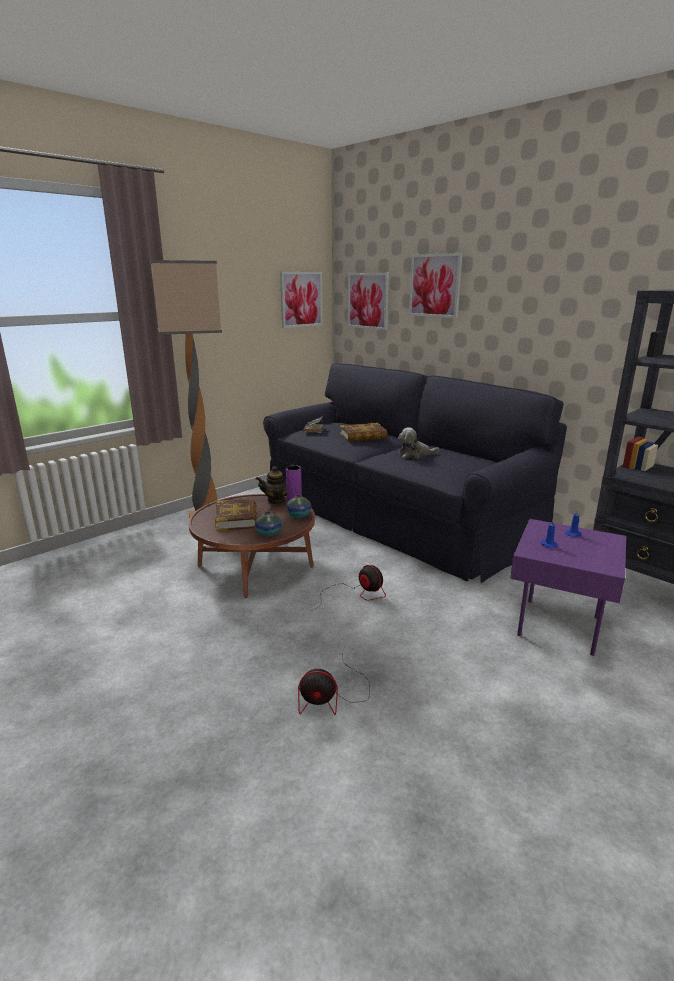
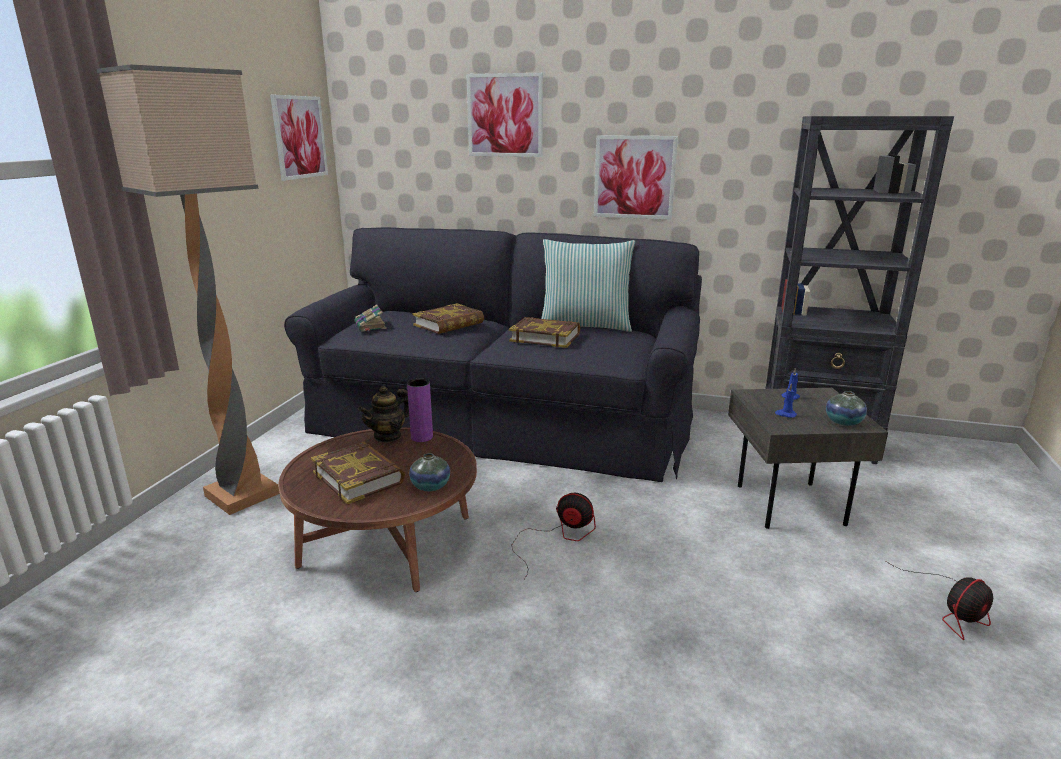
camera: 30 degrees left, 0 degrees up
(299, 515) = (444, 450): vase -> vase (843, 422)
(332, 697) = (664, 685): fan -> fan (954, 610)
(368, 301) = (398, 138): picture -> picture (634, 177)
(415, 455) = (545, 337): plush toy -> book
(459, 452) = (585, 326): none -> pillow
(556, 624) = (786, 503): purple side table -> grey side table

